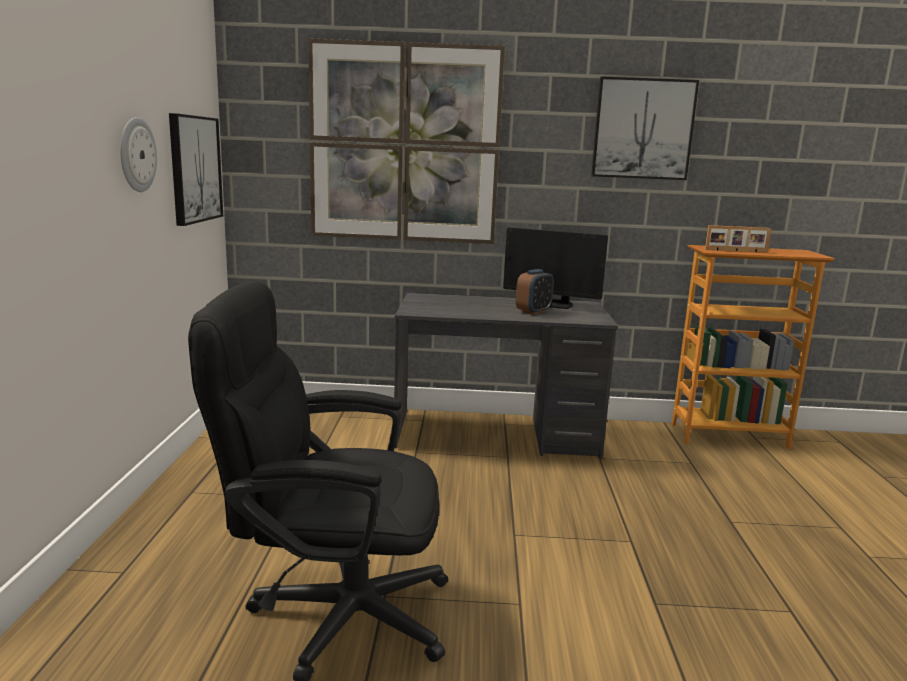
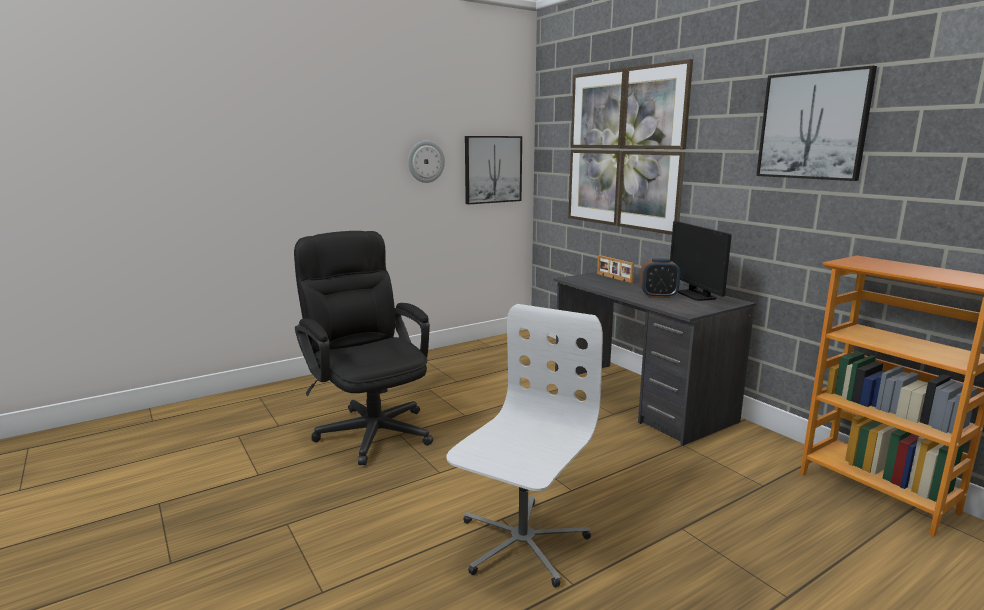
camera: 55 degrees right, 0 degrees up
(707, 610) = (521, 542): none -> white office chair
(736, 251) = (878, 267): picture frame -> picture frame (613, 278)

